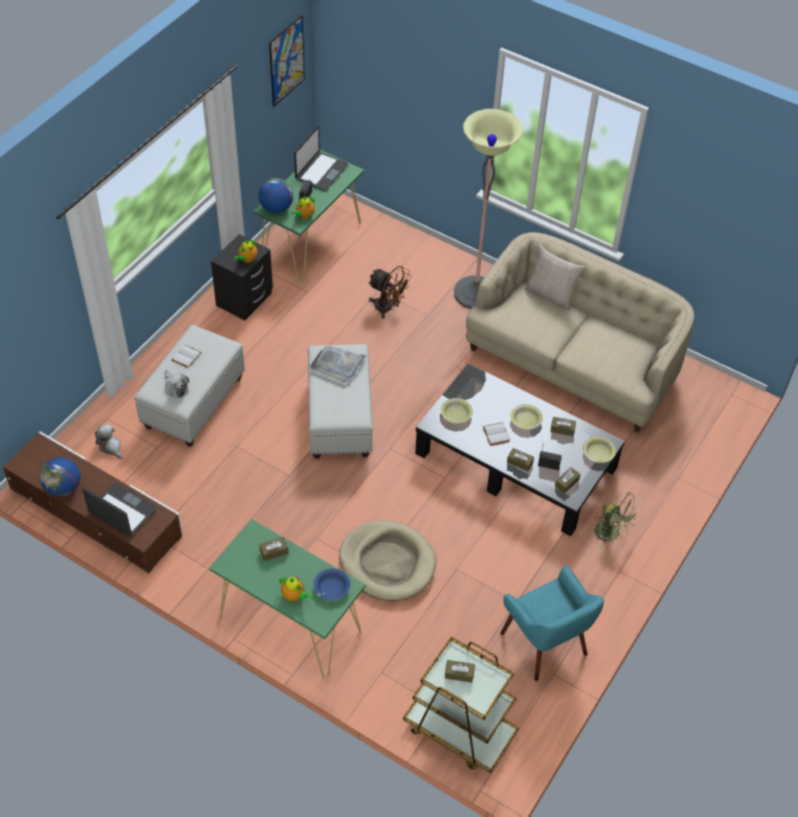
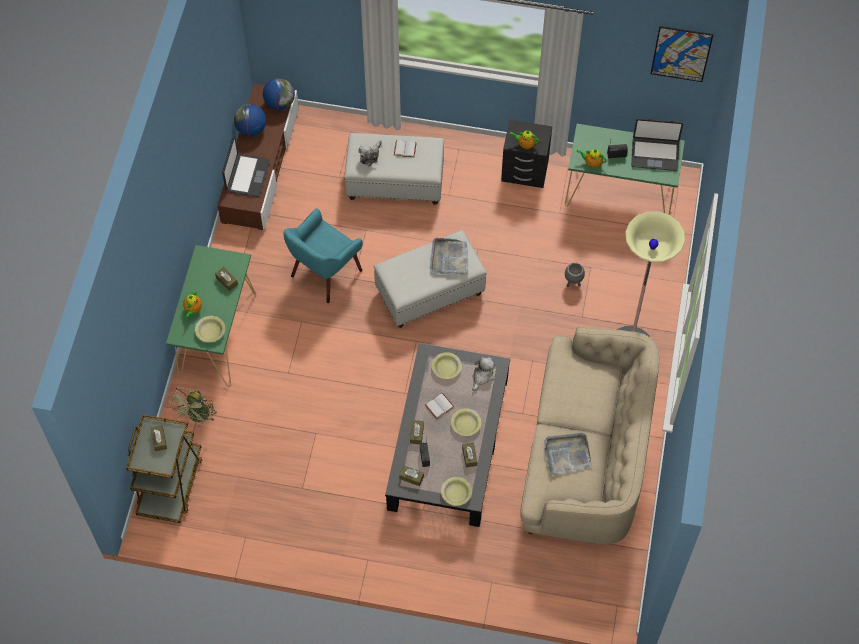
camera: 70 degrees right, 10 degrees up
(110, 447) = (325, 146): plush toy -> plush toy (482, 376)
(276, 208) = (589, 139): globe -> globe (280, 103)
(331, 587) = (210, 331): blue bowl -> yellow bowl
(387, 563) = (300, 380): beige dog bed -> none
(388, 308) = (573, 282): brown fan -> grey planter
(545, 644) = (271, 522): turquoise armchair -> turquoise armchair (325, 273)
(551, 295) = (613, 395): beige pillow -> none
(600, 347) = (567, 454): none -> grey tray
(611, 534) = (403, 542): green fan -> green fan (197, 417)

